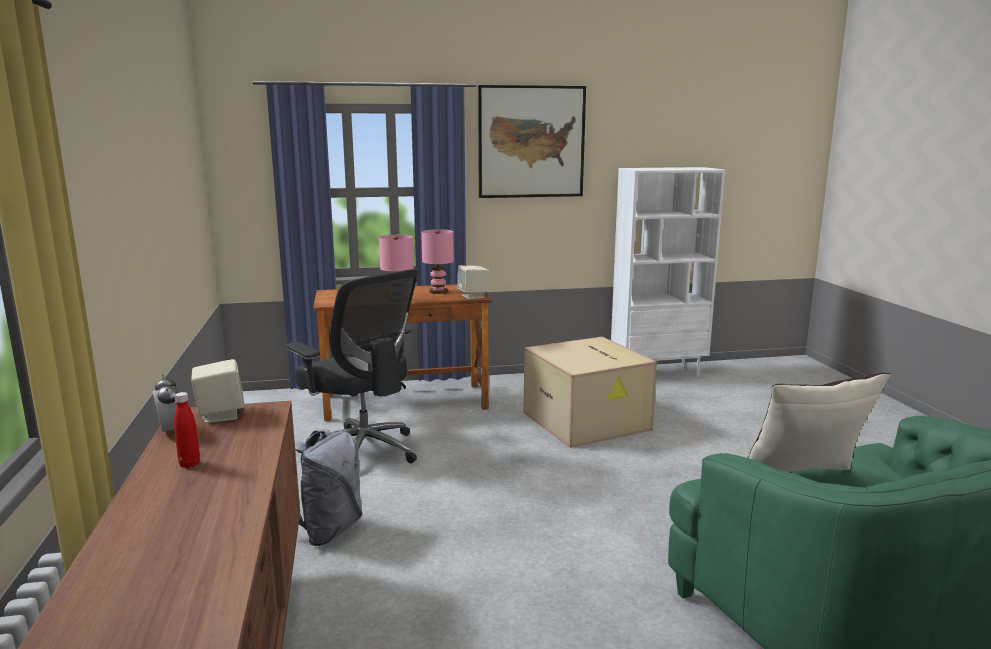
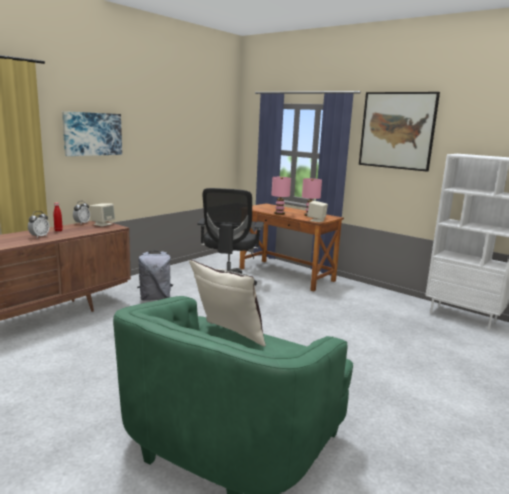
camera: 50 degrees right, 0 degrees up
(95, 200) = (92, 134): none -> picture
(209, 493) = (39, 236): none -> alarm clock
(588, 421) = (348, 316): cardboard box -> none

